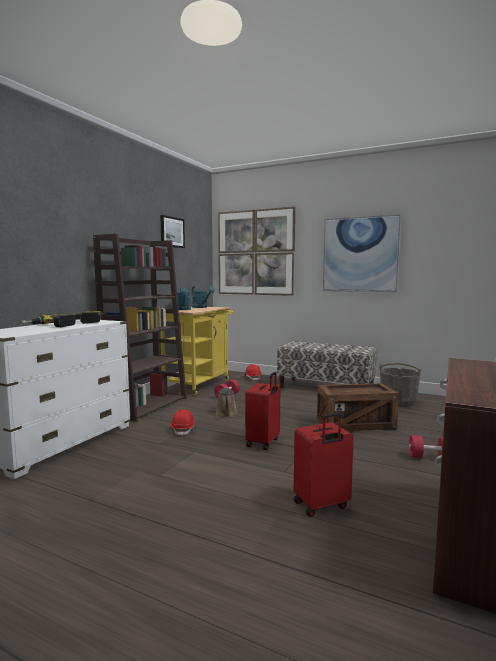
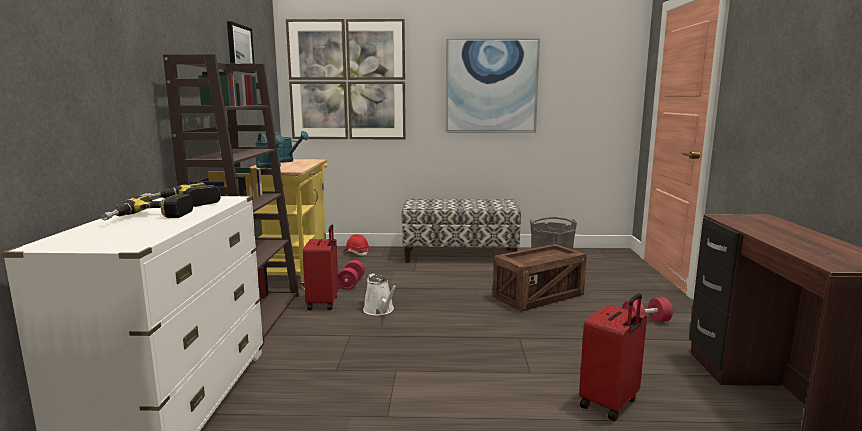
camera: 25 degrees left, 5 degrees up
(183, 429) = (347, 343): red hard hat -> none
(226, 414) = (380, 310): brown watering can -> white watering can
(263, 443) = (467, 340): red suitcase -> red suitcase (324, 303)

